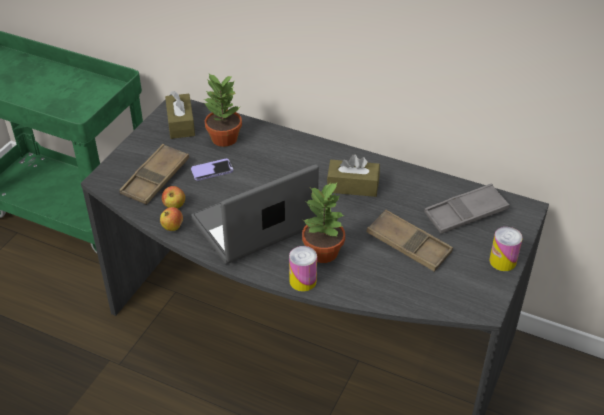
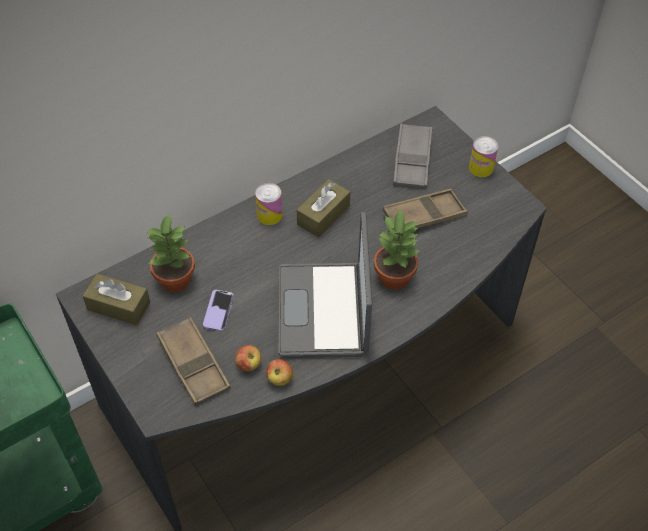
camera: 60 degrees left, 10 degrees up
(303, 281) = (420, 308): can -> can (269, 215)

